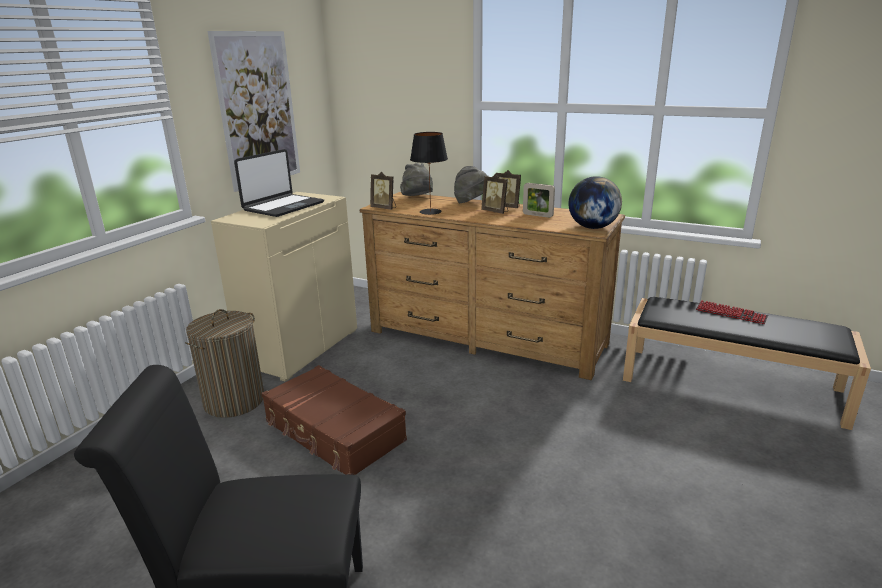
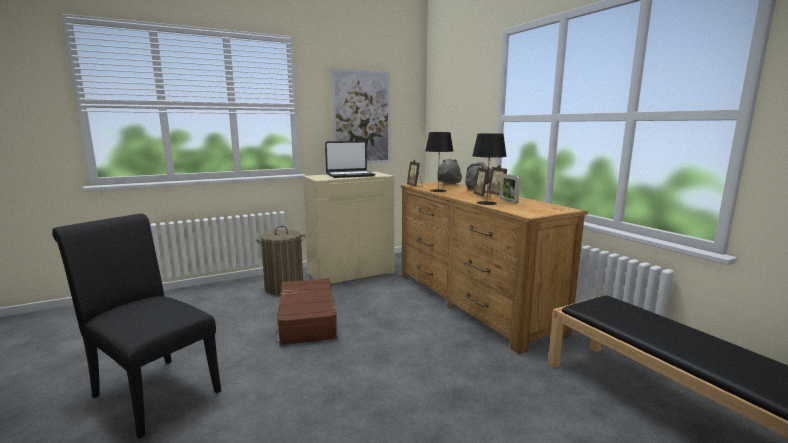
camera: 35 degrees right, 10 degrees down
(524, 223) = (486, 203): none -> black table lamp
(592, 227) = (534, 212): globe -> none
(730, 313) = (671, 327): keyboard -> none

